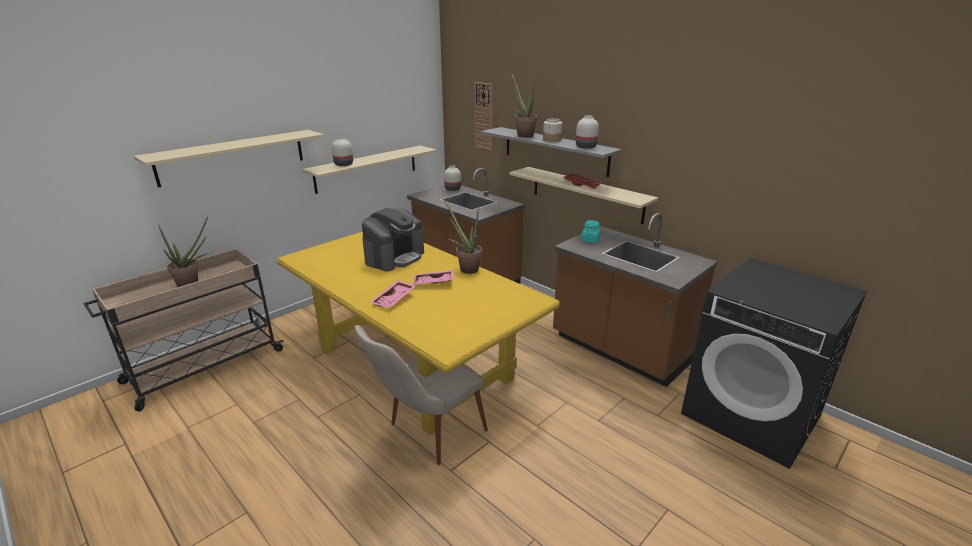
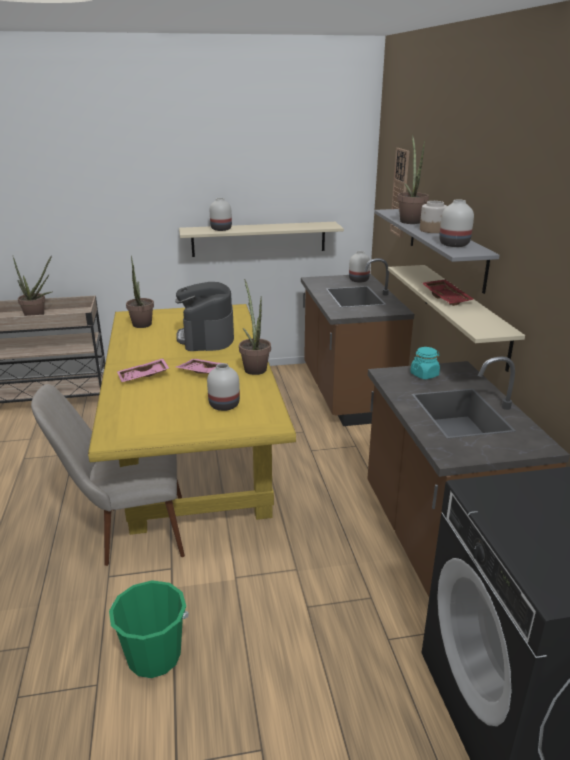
camera: 35 degrees right, 0 degrees up
(233, 157) = (107, 204): beige shelf -> none
(324, 263) = (142, 326): none -> potted plant
(395, 257) = (206, 337): coffee machine -> coffee machine turned 105 degrees clockwise
(487, 299) = (223, 405): none -> white vase
(548, 499) = (154, 656): none -> green bucket

